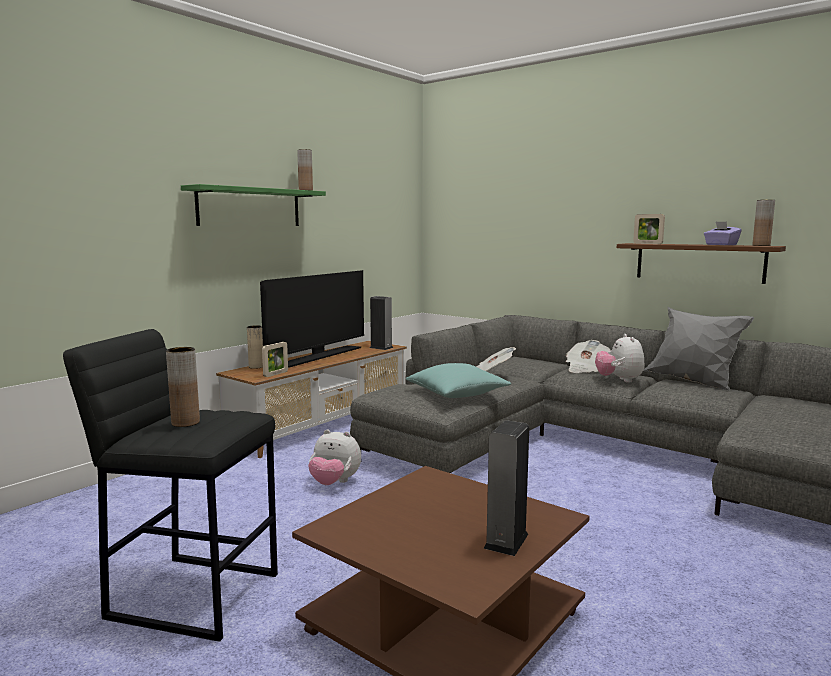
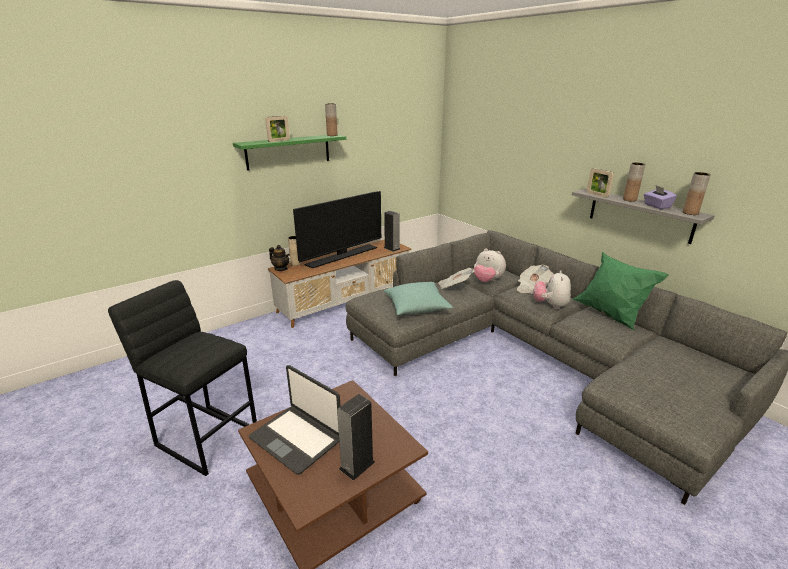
camera: 15 degrees right, 15 degrees up
(185, 423) = (185, 351): brown vase -> brown vase (629, 200)
(238, 372) = (281, 269): none -> teapot
(276, 374) = (303, 274): picture frame -> picture frame (279, 141)
(334, 483) = (327, 358): plush toy -> plush toy (487, 281)
(393, 528) = (296, 438): none -> laptop
(693, 382) = (610, 315): grey pillow -> green pillow
(699, 262) = (640, 215): brown shelf -> grey shelf

